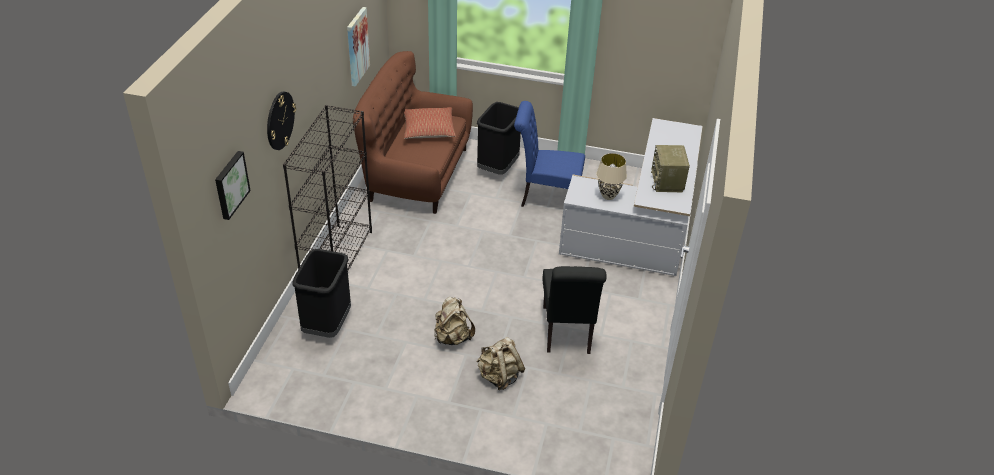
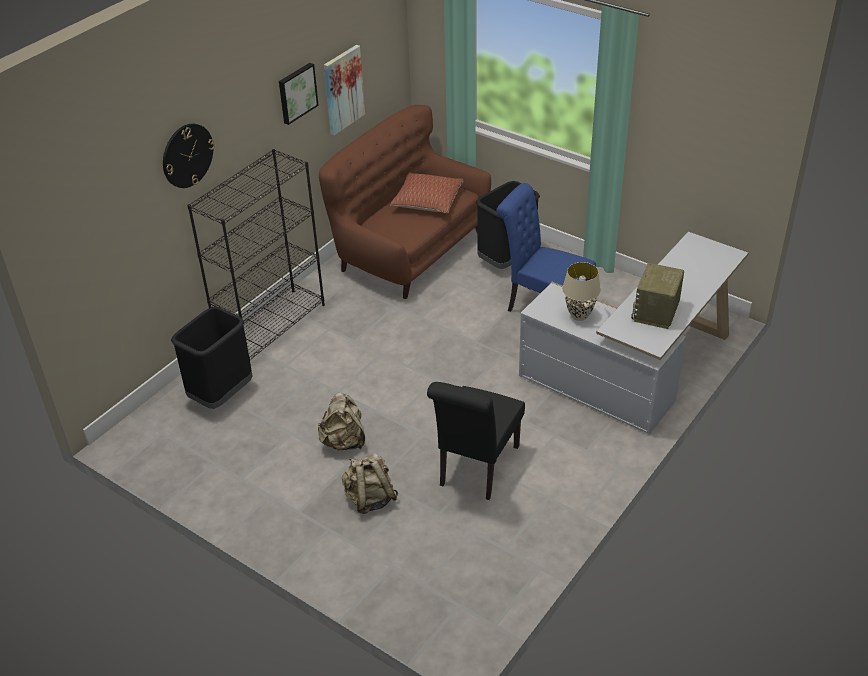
camera: 25 degrees right, 0 degrees up
(230, 184) = (92, 213): picture -> picture (296, 92)

